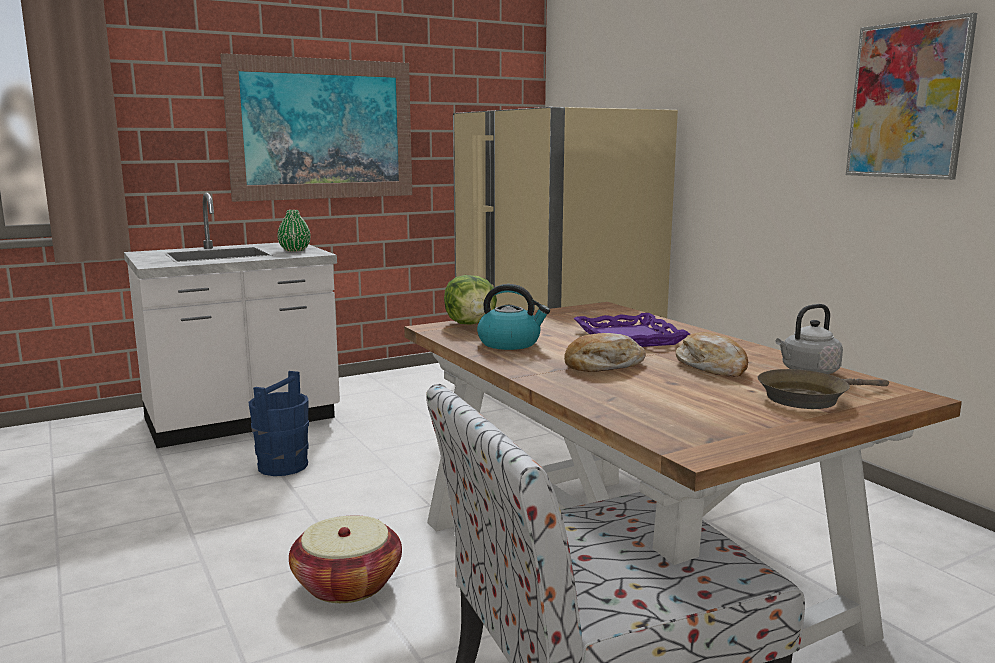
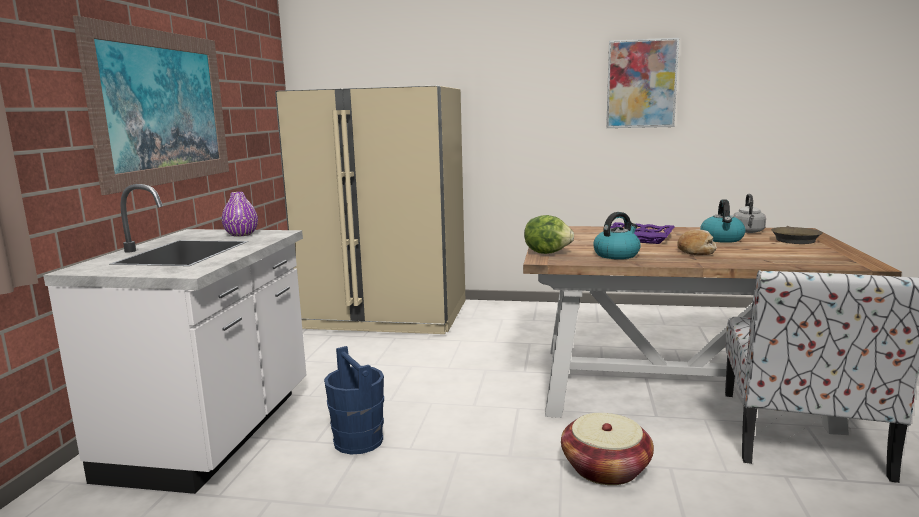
camera: 50 degrees left, 0 degrees up
(294, 250) = (241, 234): green vase -> purple vase
(712, 367) = (722, 239): bread -> kettle

